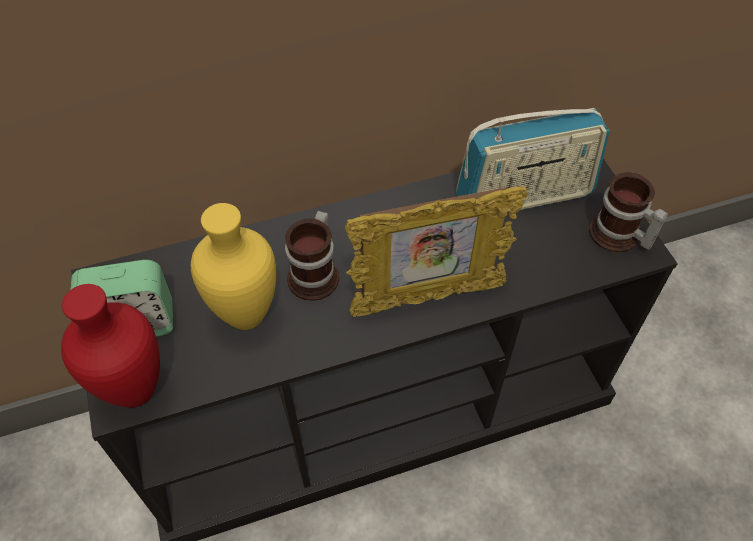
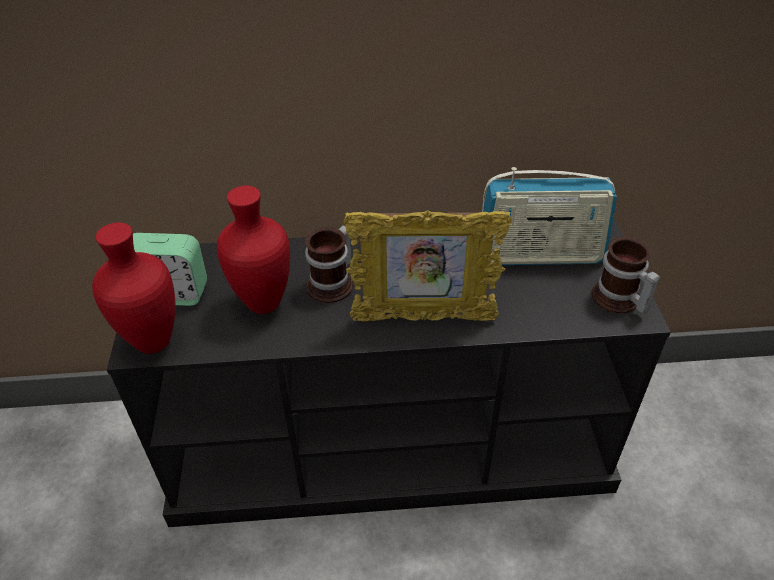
camera: 15 degrees right, 10 degrees down
(245, 318) = (263, 305): yellow vase -> red vase

